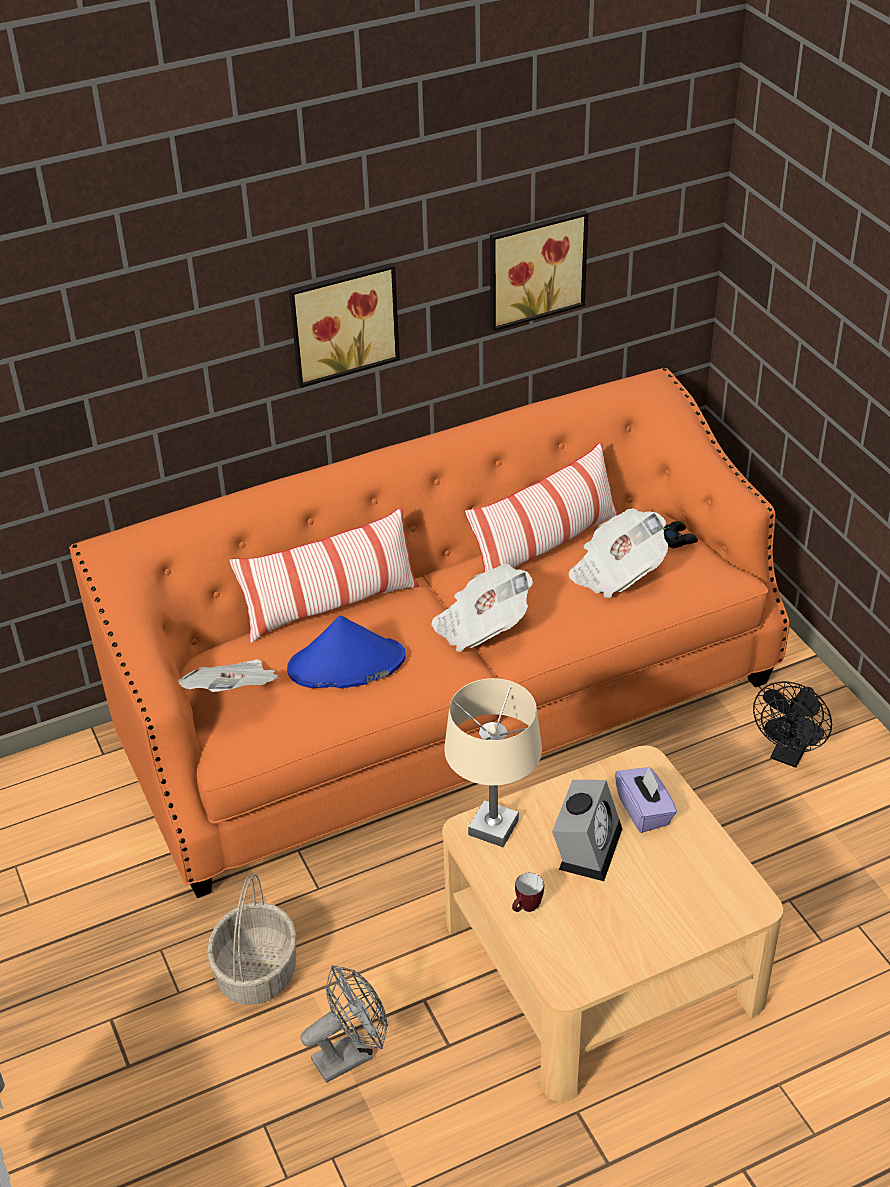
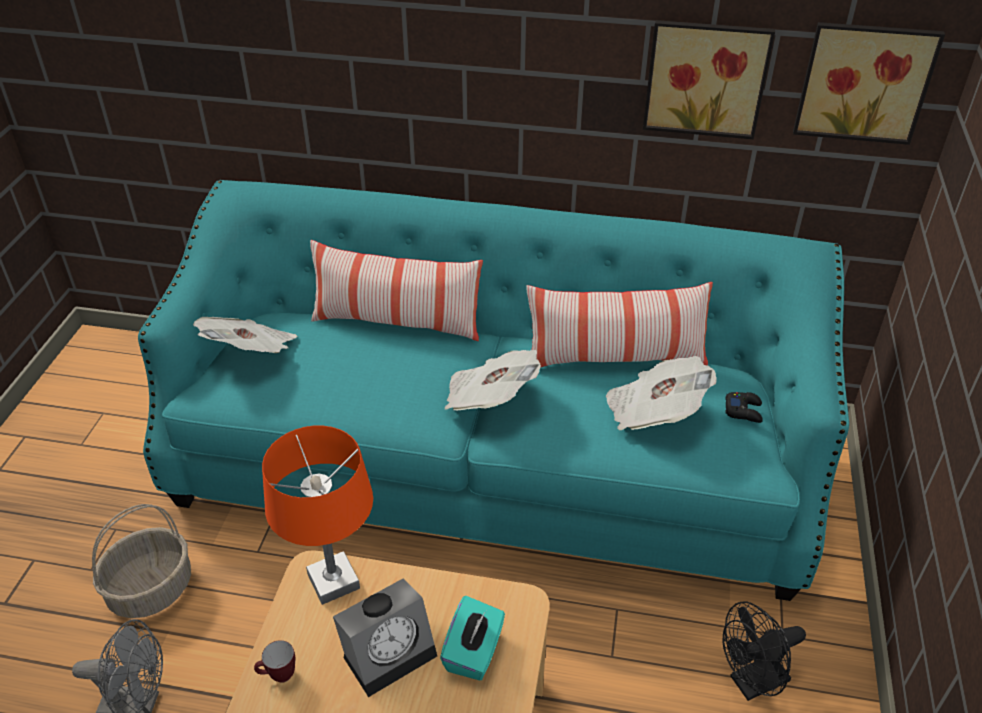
camera: 35 degrees right, 0 degrees up
(342, 322) = (486, 62): picture -> picture (864, 81)
(346, 664) = (352, 373): blue hat -> none
(448, 709) = (491, 466): orange sofa -> turquoise sofa
(493, 828) = (333, 581): beige table lamp -> orange table lamp
(644, 811) = (474, 652): purple tissue box -> turquoise tissue box

